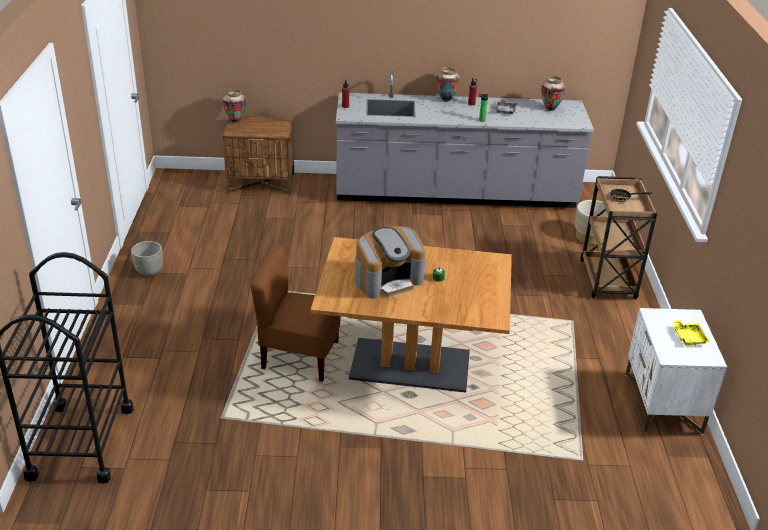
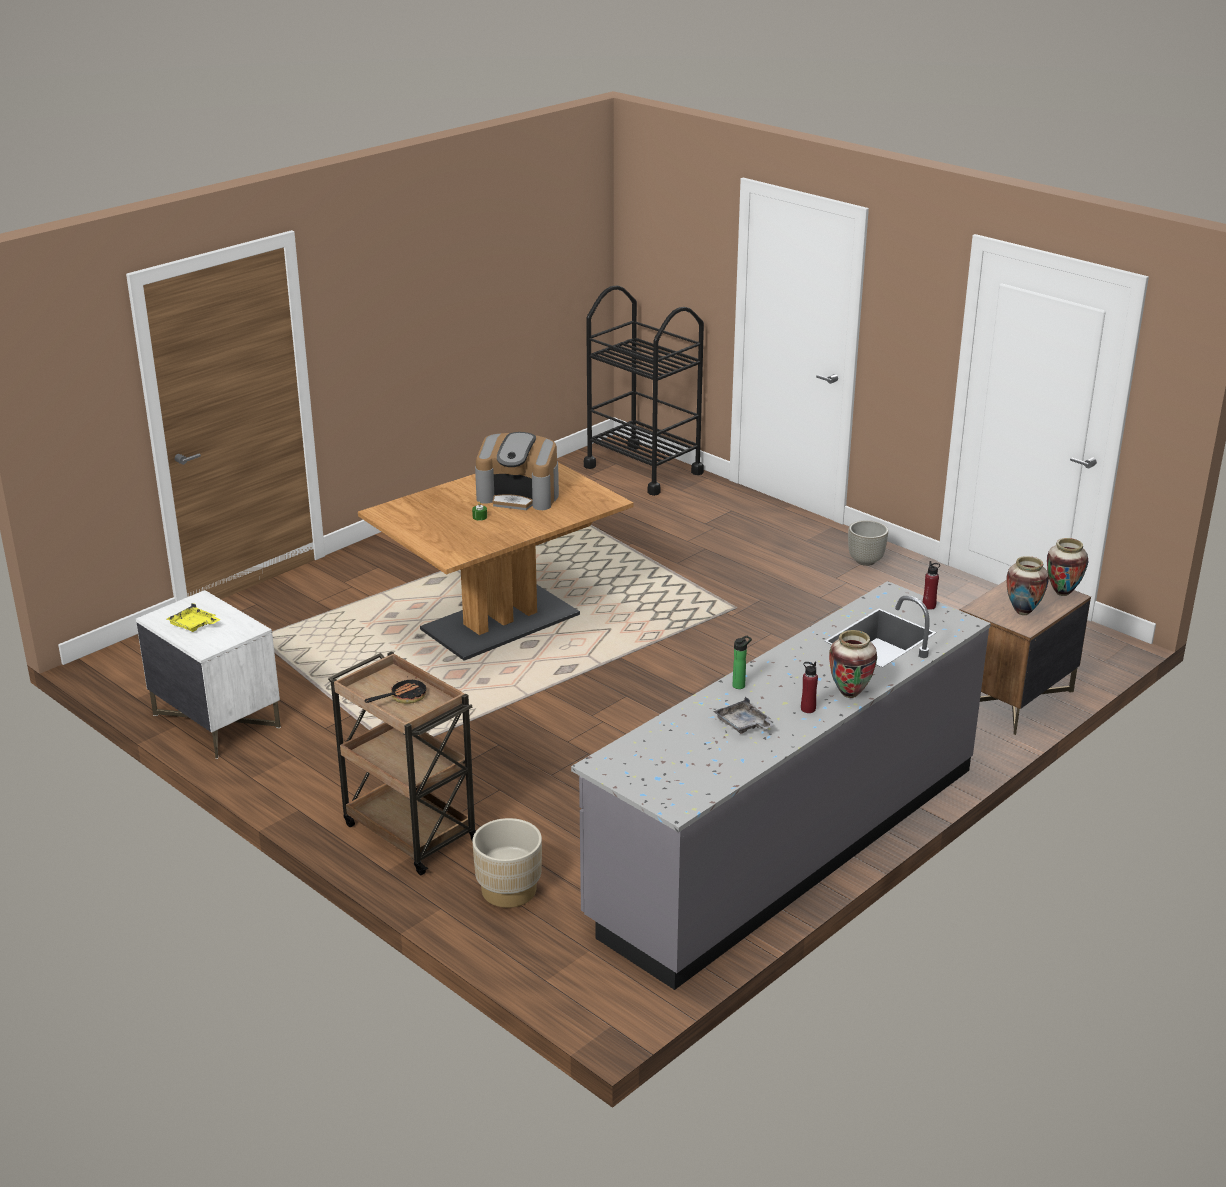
camera: 135 degrees right, 5 degrees down
(299, 356) = (604, 579): brown chair -> none
(388, 280) = (519, 496): coffee machine -> coffee machine turned 90 degrees counterclockwise
(550, 109) = (690, 770): vase -> vase (1022, 612)

